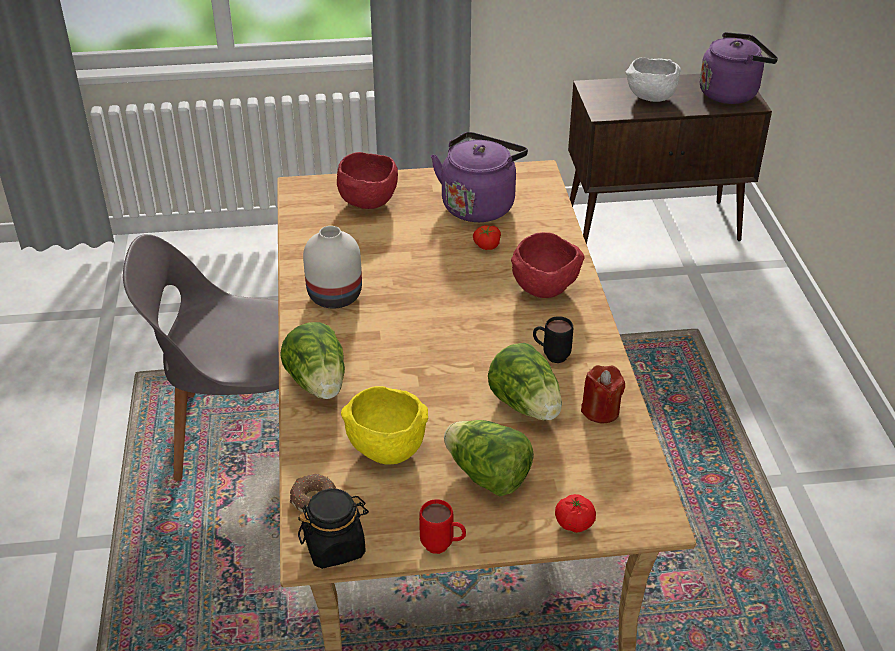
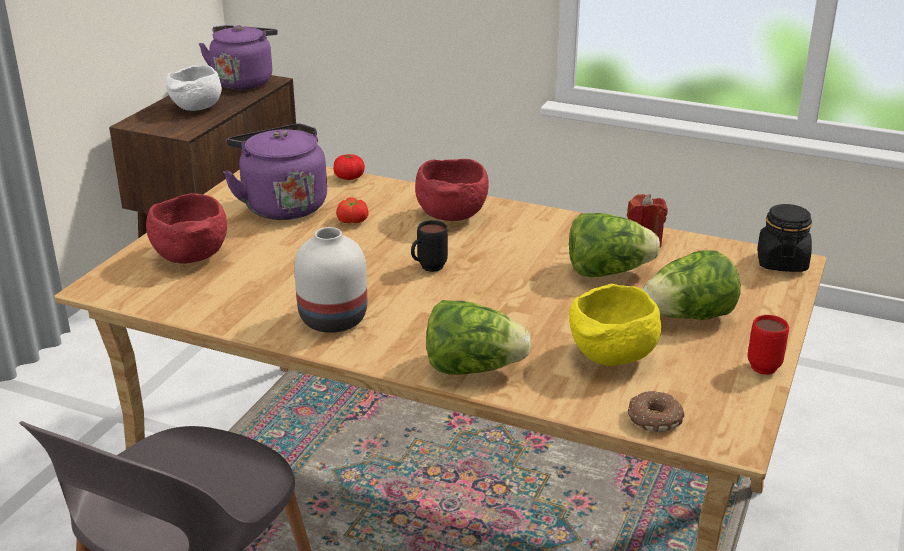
camera: 60 degrees left, 10 degrees down
(335, 546) = (733, 424): black jar -> black jar (781, 262)
(551, 356) = (550, 241): black mug -> black mug (427, 269)
(574, 523) = (775, 296): tomato -> tomato (349, 177)

